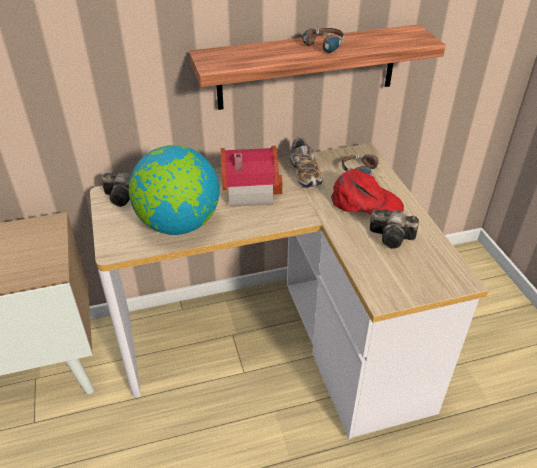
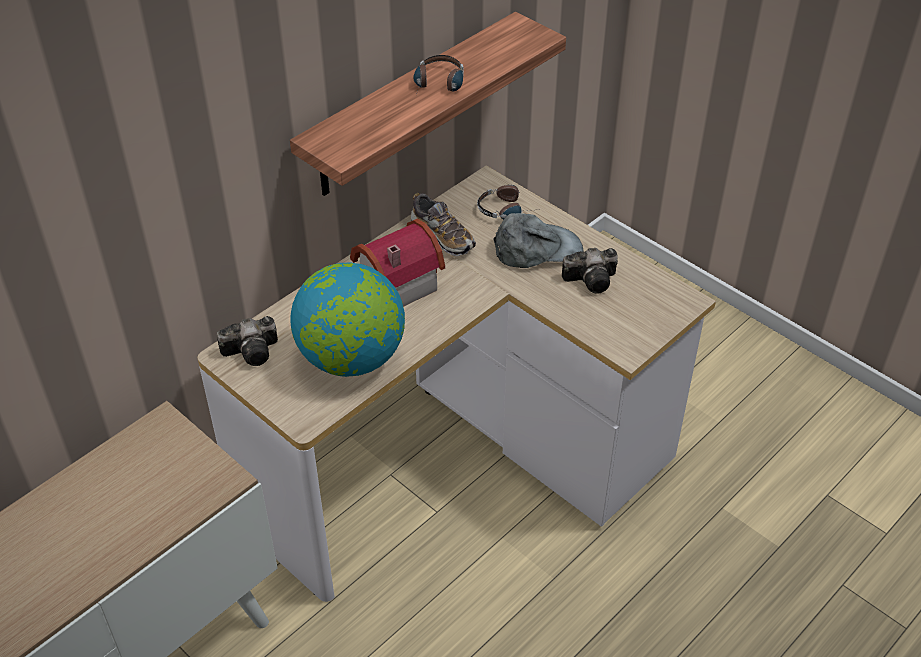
camera: 30 degrees left, 5 degrees up
(366, 203) = (537, 249): red cap -> grey cap

